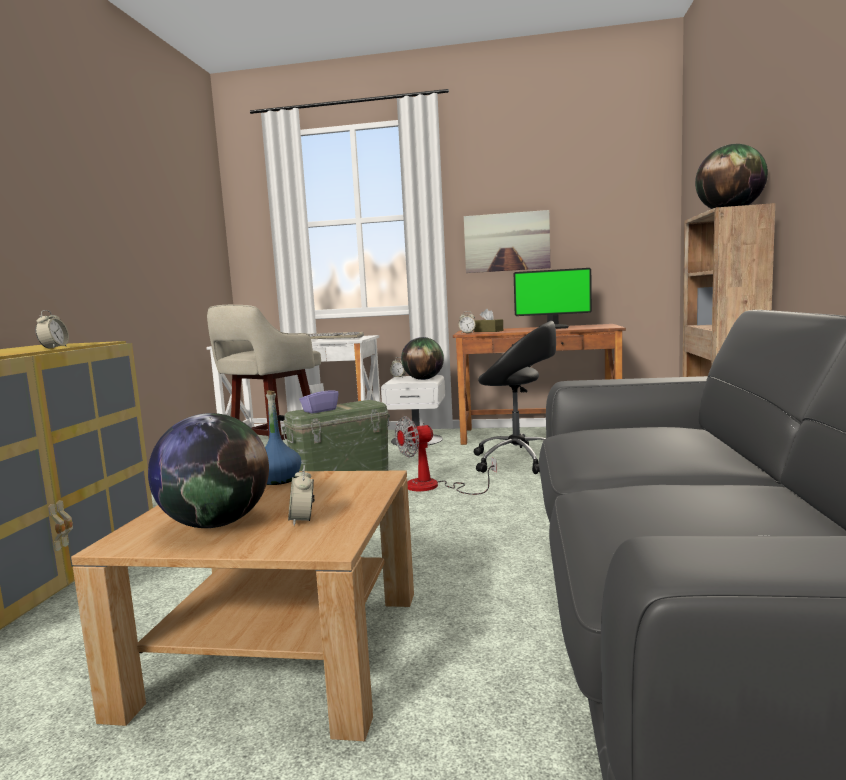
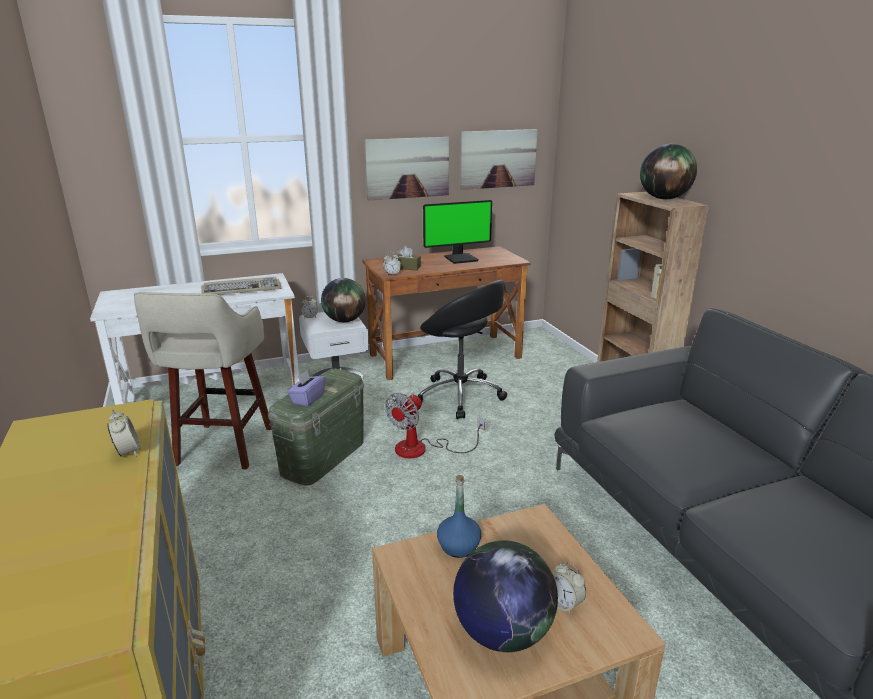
camera: 30 degrees left, 15 degrees up
(519, 460) = (461, 396): black office chair -> black office chair turned 45 degrees clockwise
(608, 230) = (498, 159): none -> picture

